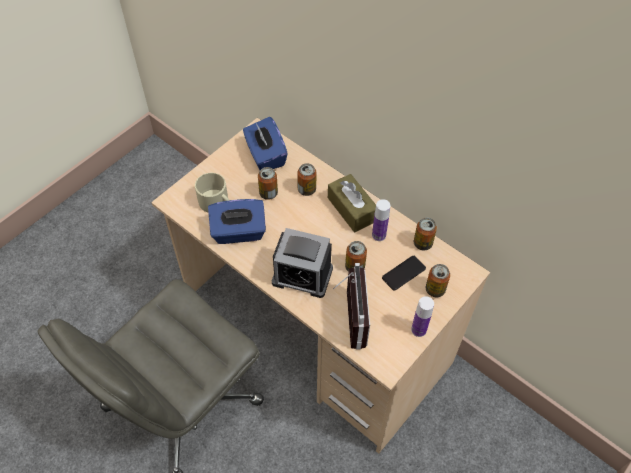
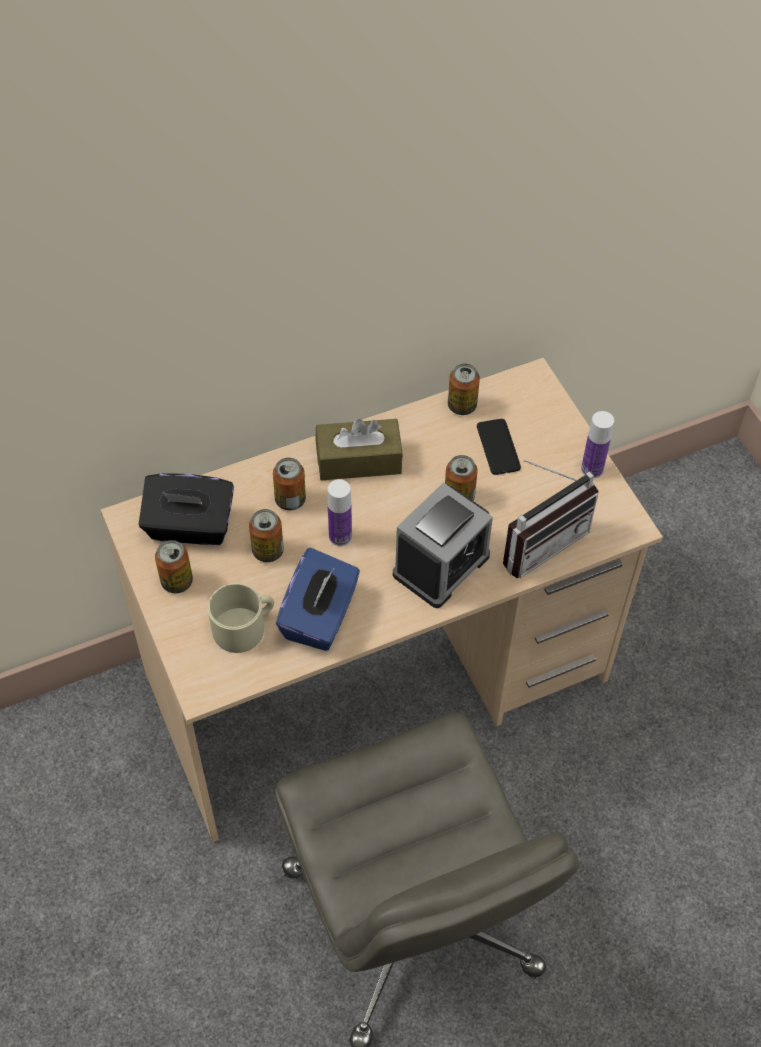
camera: 65 degrees left, 0 degrees up
(265, 155) = (190, 527): blue tissue box -> black tissue box
(347, 319) = (539, 540): radio -> radio turned 120 degrees clockwise
(379, 235) = (421, 448): bottle -> bottle (340, 536)
(435, 289) = (540, 425): can -> can (176, 581)

